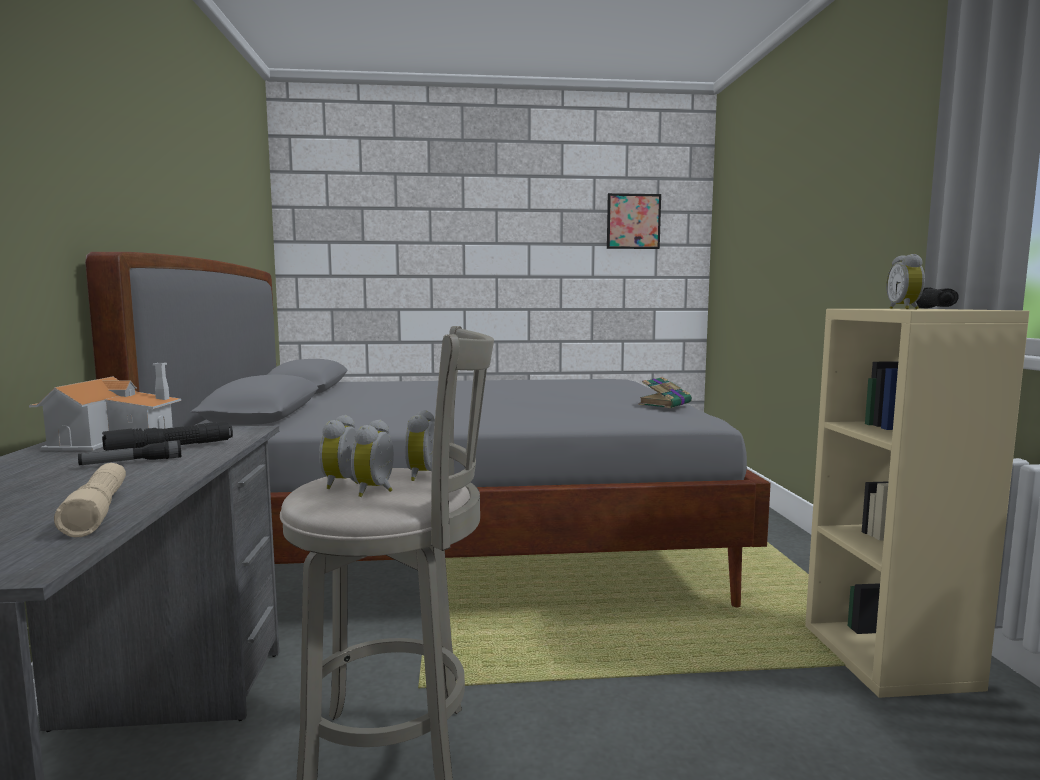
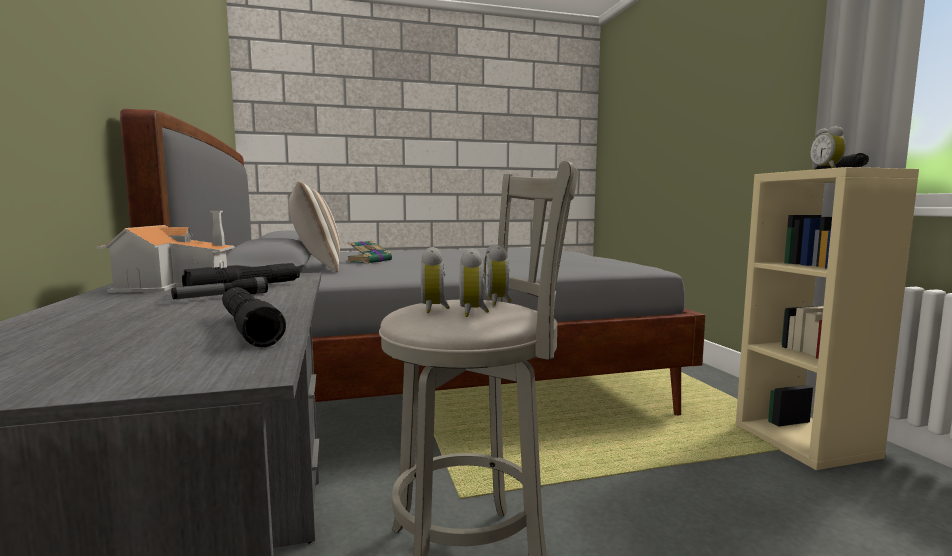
camera: 10 degrees left, 0 degrees up
(98, 510) = (249, 329): beige flashlight -> black flashlight
(315, 408) = (316, 268): none -> pillow
(633, 221) = (539, 124): picture -> none
(665, 403) = (608, 258): book -> book (370, 261)

